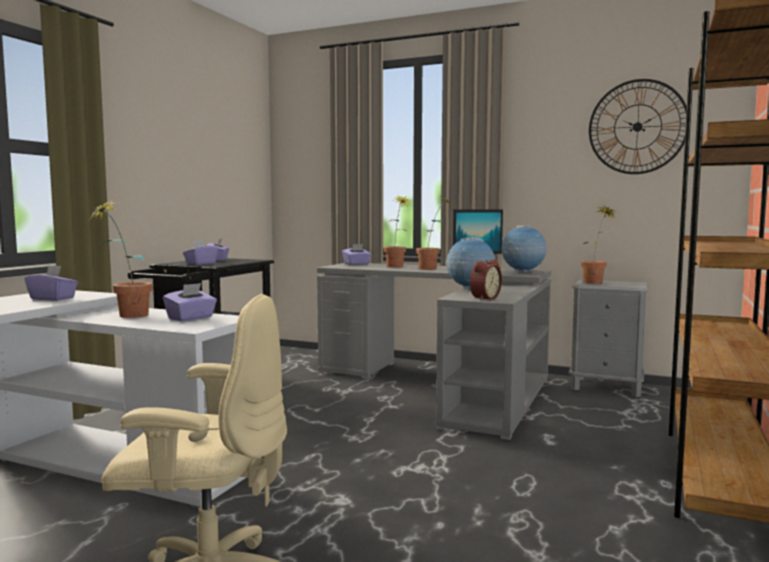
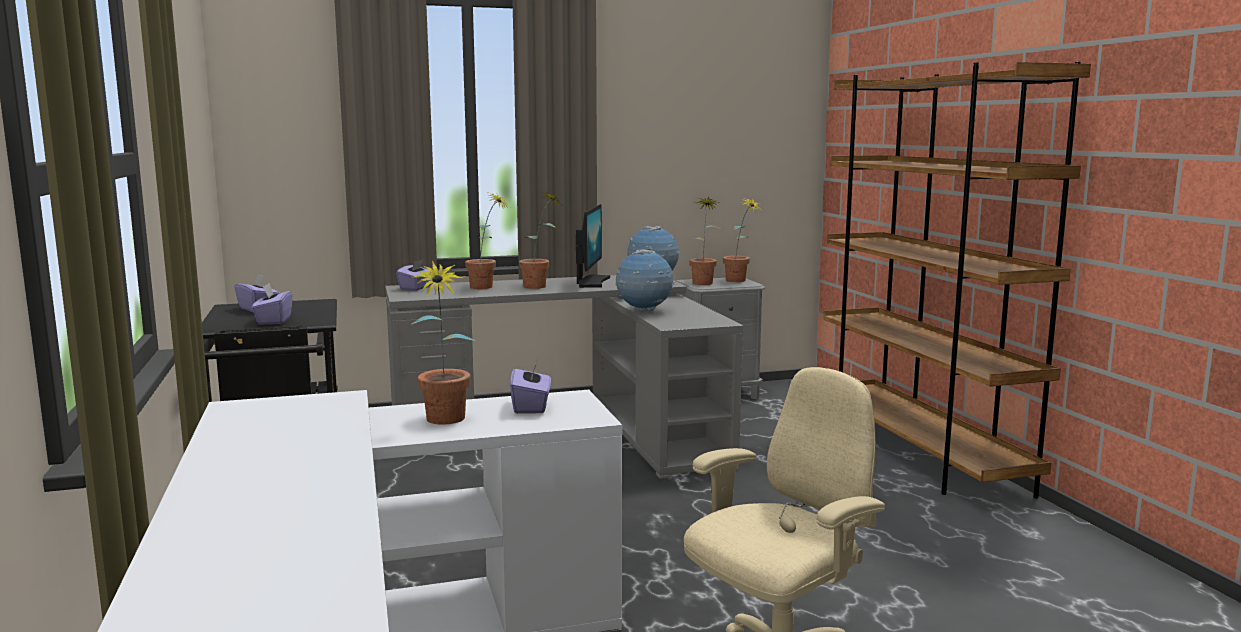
camera: 40 degrees left, 5 degrees up
(53, 298) = (305, 418): purple tissue box -> none
(483, 298) = (699, 322): alarm clock -> none
(632, 284) = (739, 281): none -> potted plant
(637, 127) = (728, 108): wall clock -> none

